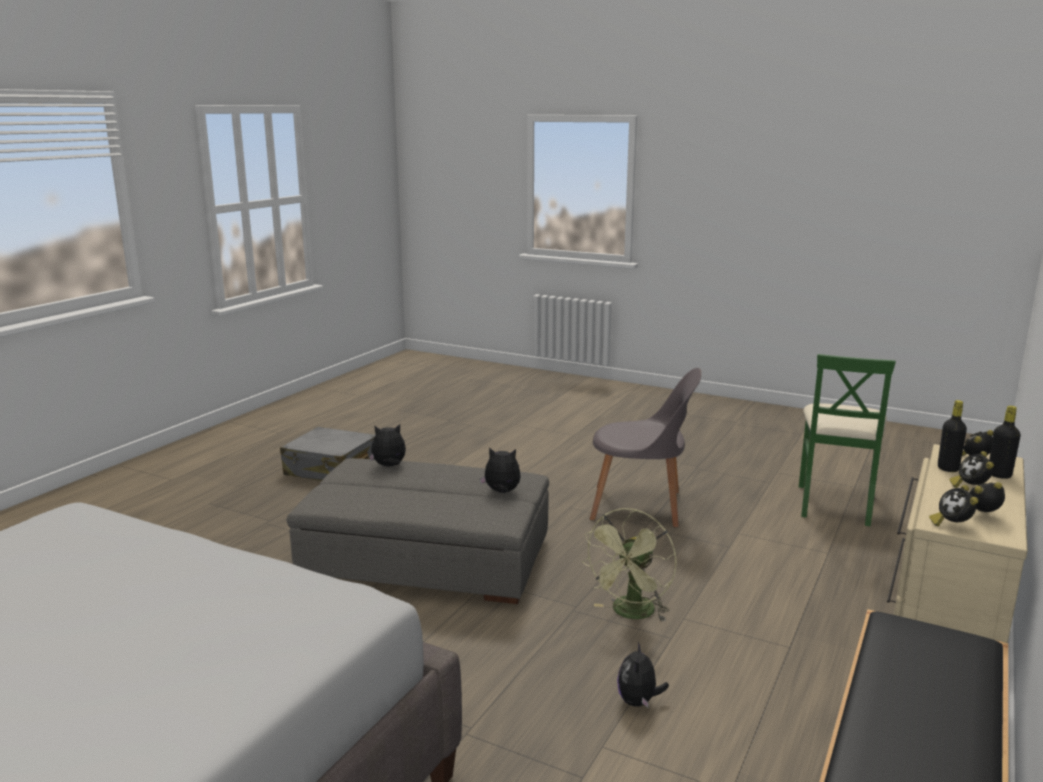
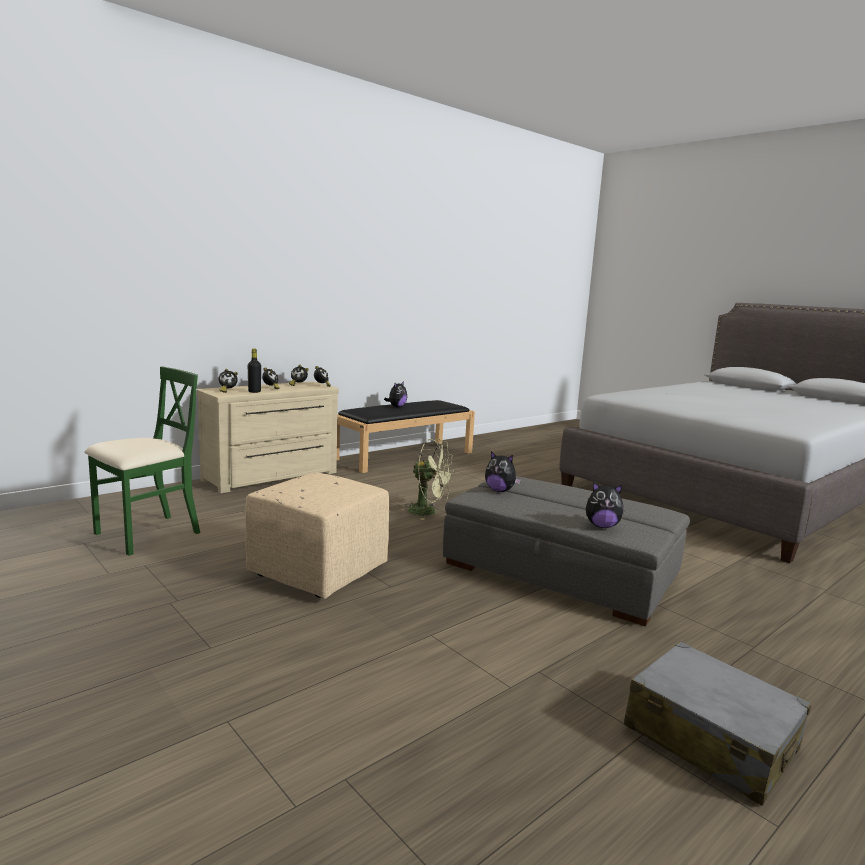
camera: 160 degrees left, 5 degrees down
(631, 614) = (429, 512): green fan -> green fan turned 60 degrees clockwise
(638, 702) = (463, 488): plush toy -> plush toy (396, 407)
(641, 506) = (319, 571): grey chair -> beige ottoman
(999, 475) = (239, 388): black bottle -> none

